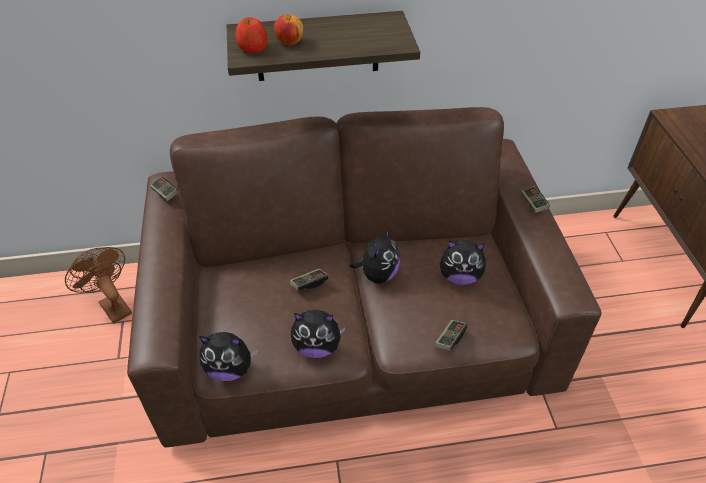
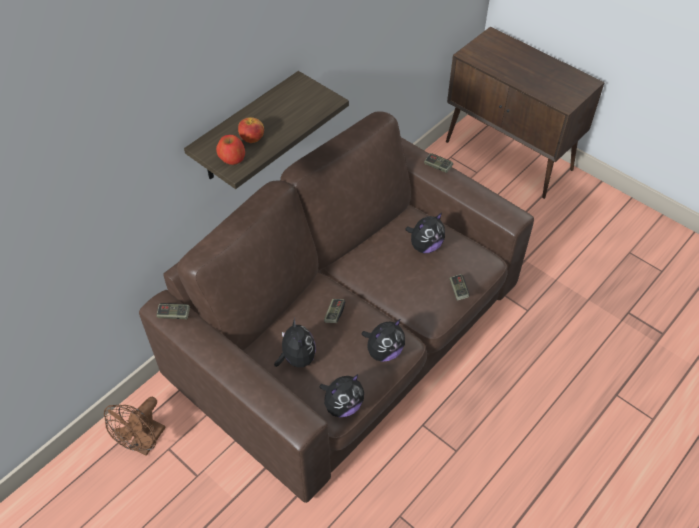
camera: 40 degrees left, 5 degrees up
(112, 305) = (144, 443): brown fan -> brown fan turned 75 degrees counterclockwise
(377, 275) = (369, 278): plush toy -> plush toy (297, 358)

